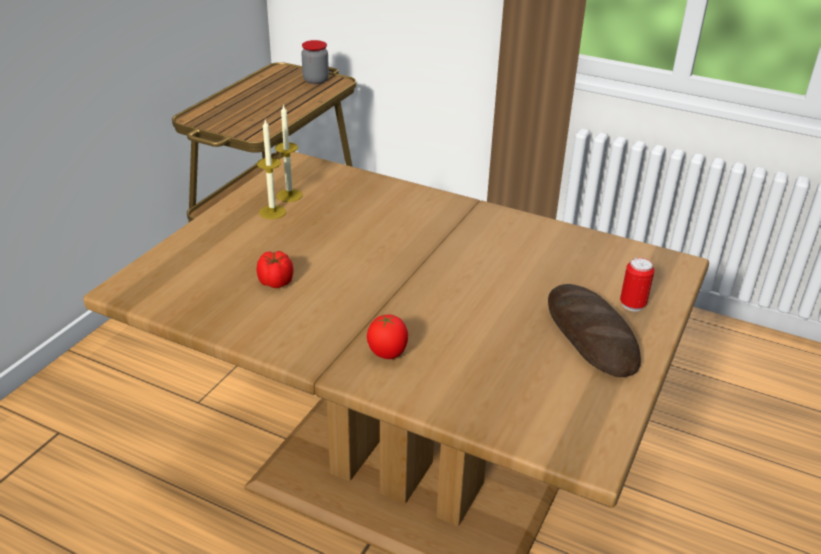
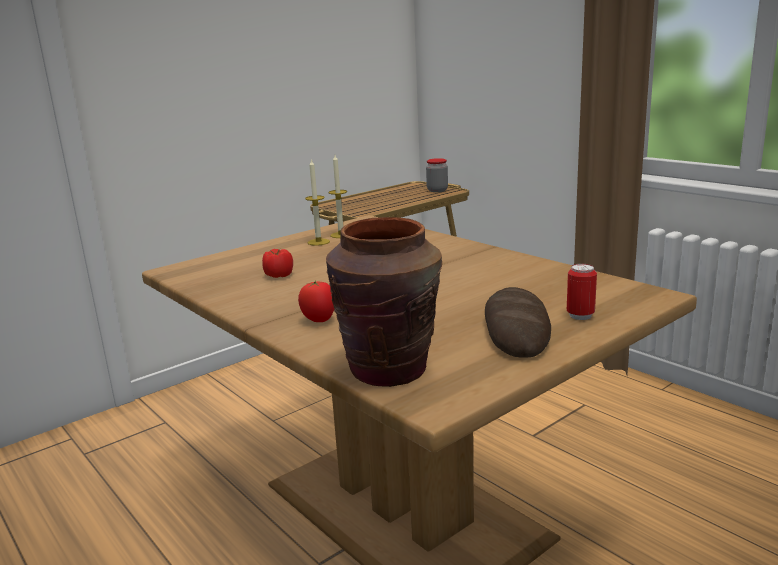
camera: 25 degrees right, 15 degrees down
(517, 418) = (389, 370): none -> brown vase

